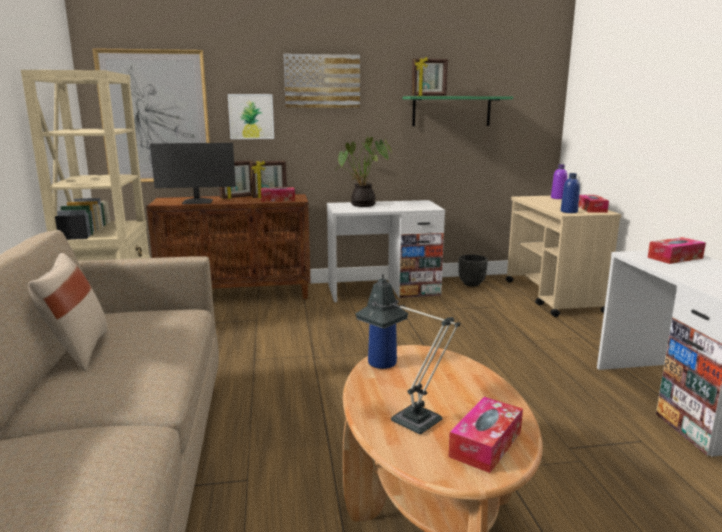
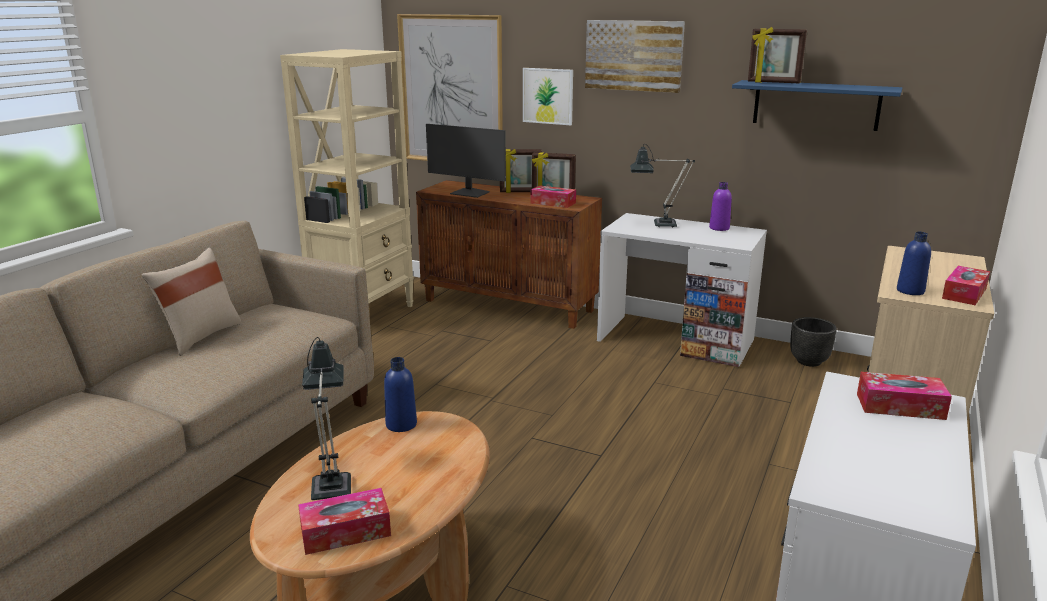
camera: 35 degrees right, 5 degrees up
(362, 205) = (658, 224): potted plant -> table lamp
(451, 111) = (816, 105): green shelf -> blue shelf
(558, 198) = (960, 262): purple bottle -> purple bottle (719, 228)

